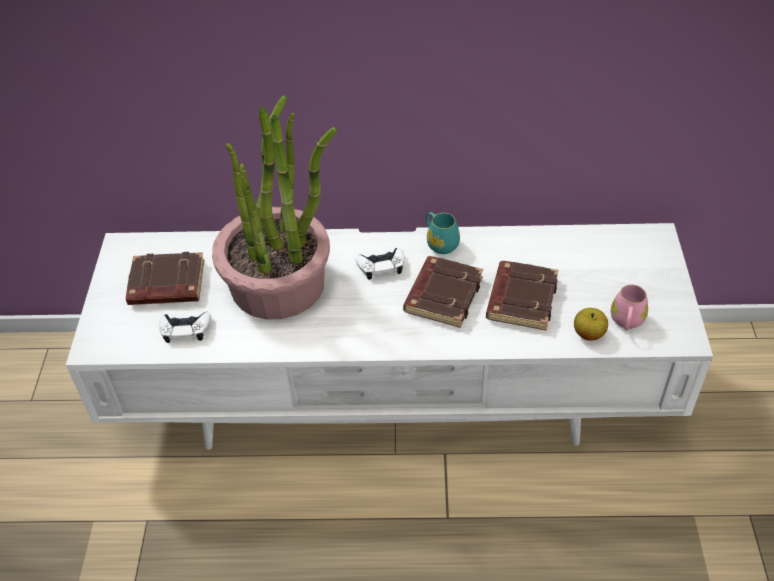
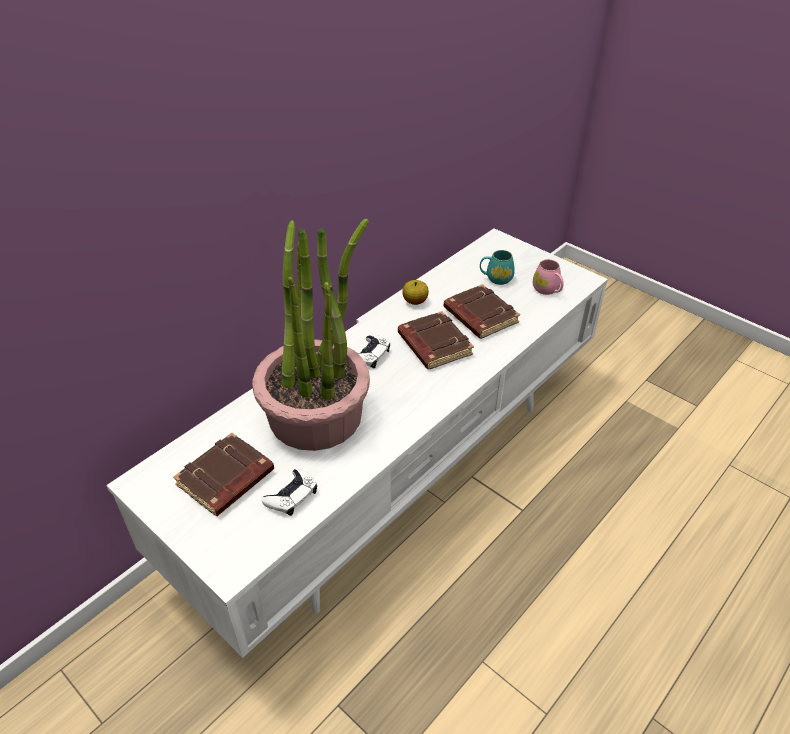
camera: 50 degrees left, 5 degrees down
(440, 243) = (385, 317): turquoise mug -> turquoise mug (495, 278)
(588, 334) = (540, 309): apple -> apple (415, 301)

